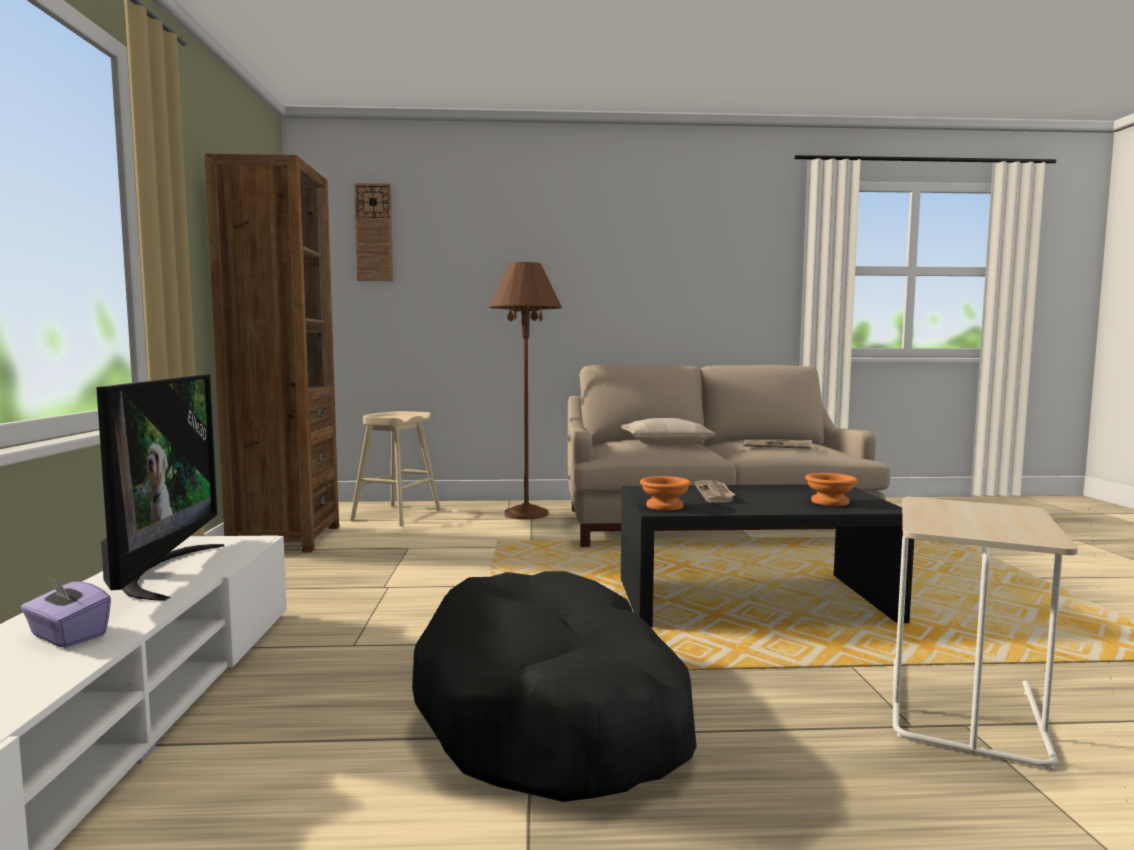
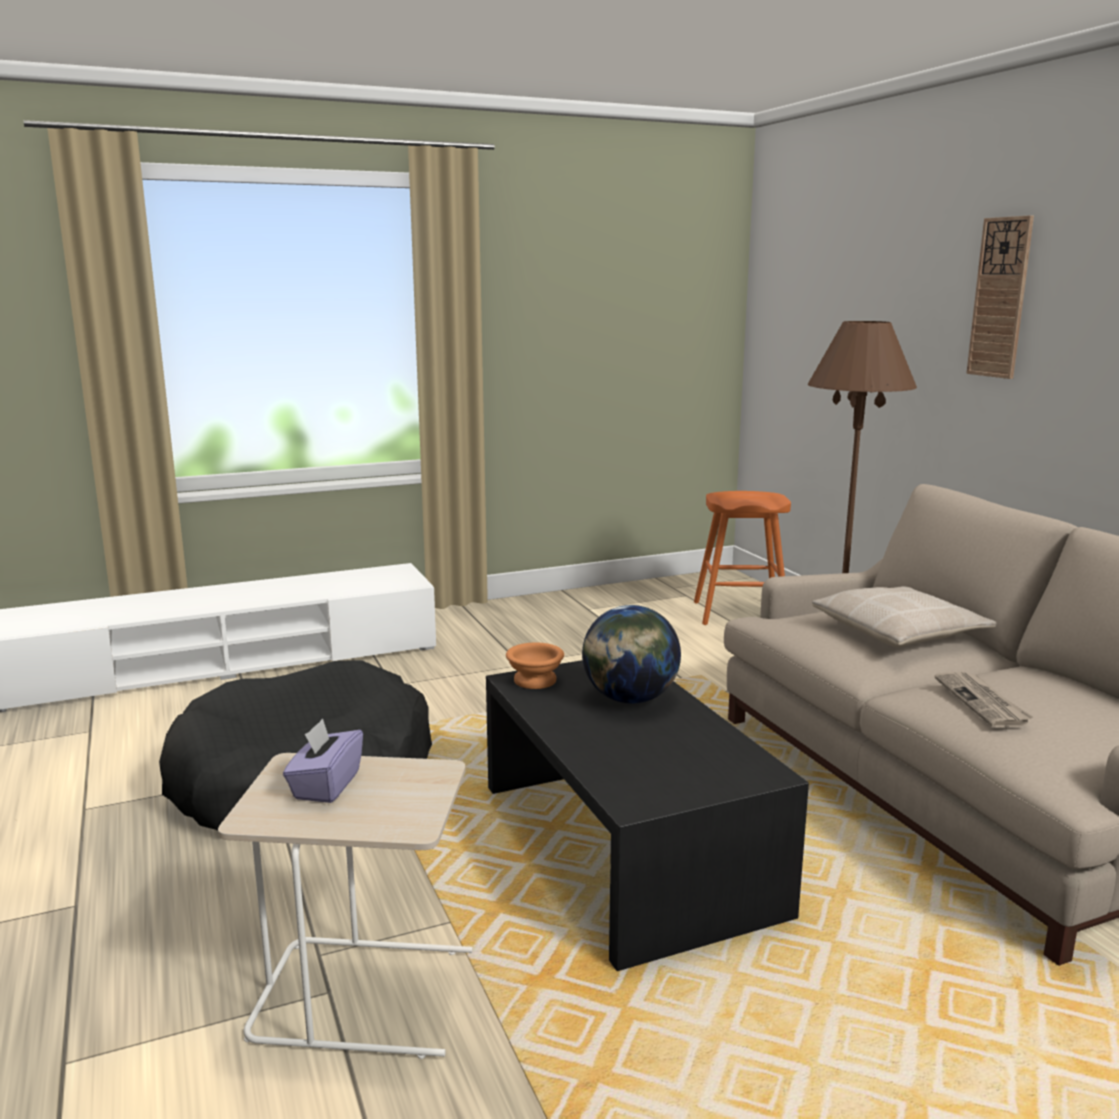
camera: 70 degrees right, 10 degrees up
(67, 636) = (218, 598): purple tissue box -> purple tissue box (326, 785)
(162, 572) = (329, 584): television -> none
(285, 539) = (610, 598): brown bookcase -> none
(374, 232) = (807, 264): wall clock -> wall clock (1000, 298)
(396, 515) = (740, 613): beige stool -> orange stool
(715, 494) = (630, 699): newspaper -> globe
(831, 502) = (640, 768): orange bowl -> none

